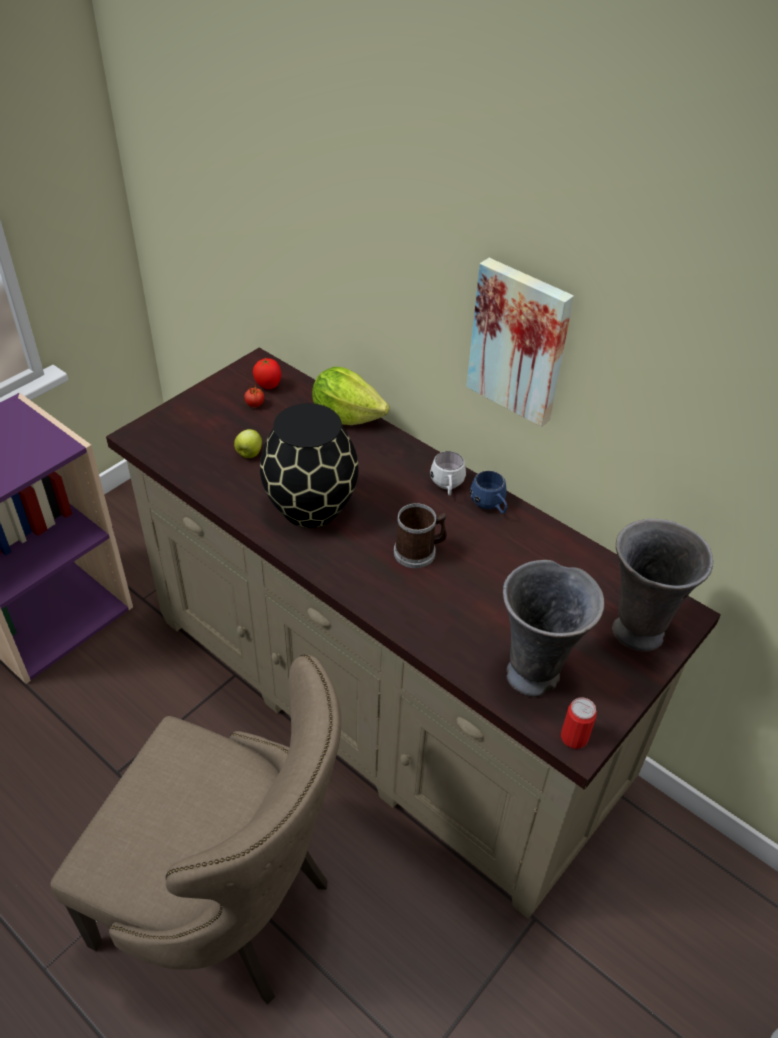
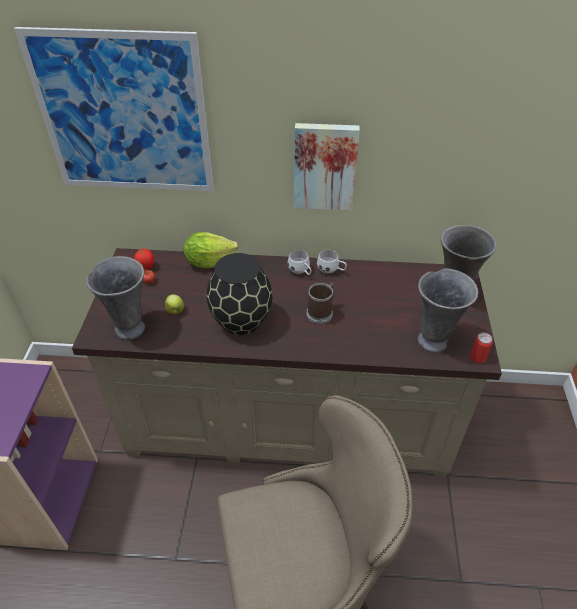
camera: 35 degrees left, 0 degrees up
(183, 446) = (130, 327): none -> grey vase
(292, 168) = (124, 115): none -> picture
(490, 506) = (331, 270): blue mug -> white mug

